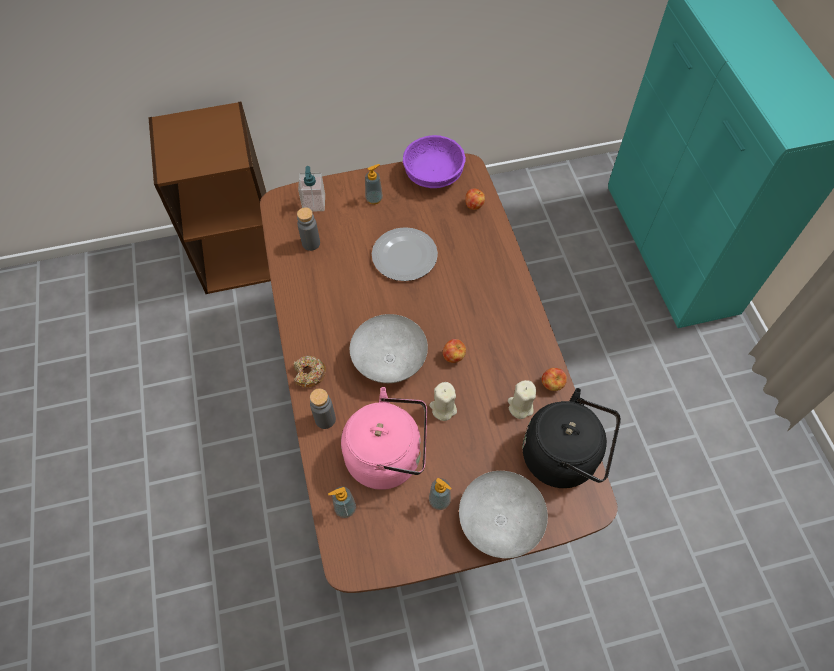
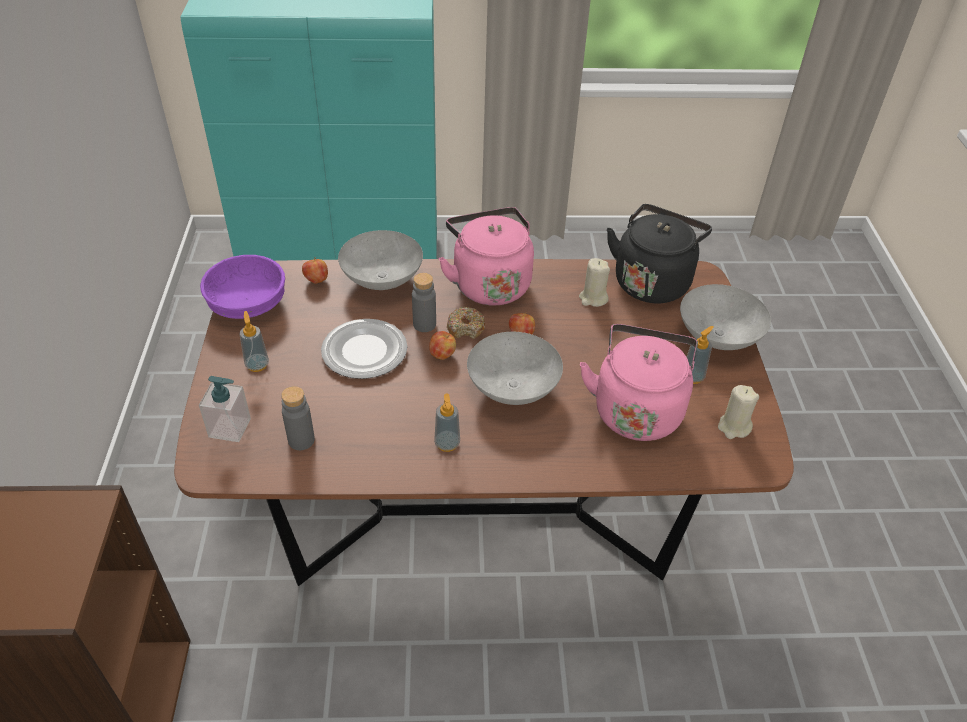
camera: 80 degrees left, 15 degrees down
(309, 374) = (513, 468): donut -> donut (466, 328)
(325, 419) = (580, 460): grey bottle -> grey bottle (424, 324)
(345, 508) = (697, 456): soap dispenser -> soap dispenser (447, 443)
(443, 408) = (585, 355): beige candle -> beige candle (733, 427)
(489, 247) = (384, 280): none -> grey bowl
(512, 321) = (489, 283): none -> pink kettle
(552, 384) = (572, 272): apple -> apple (442, 354)

